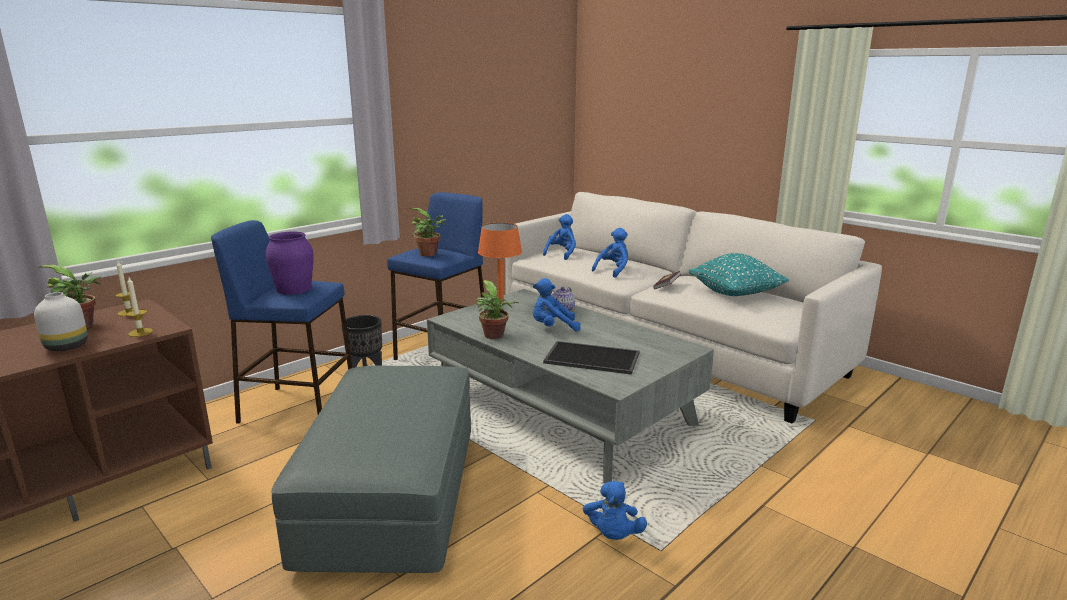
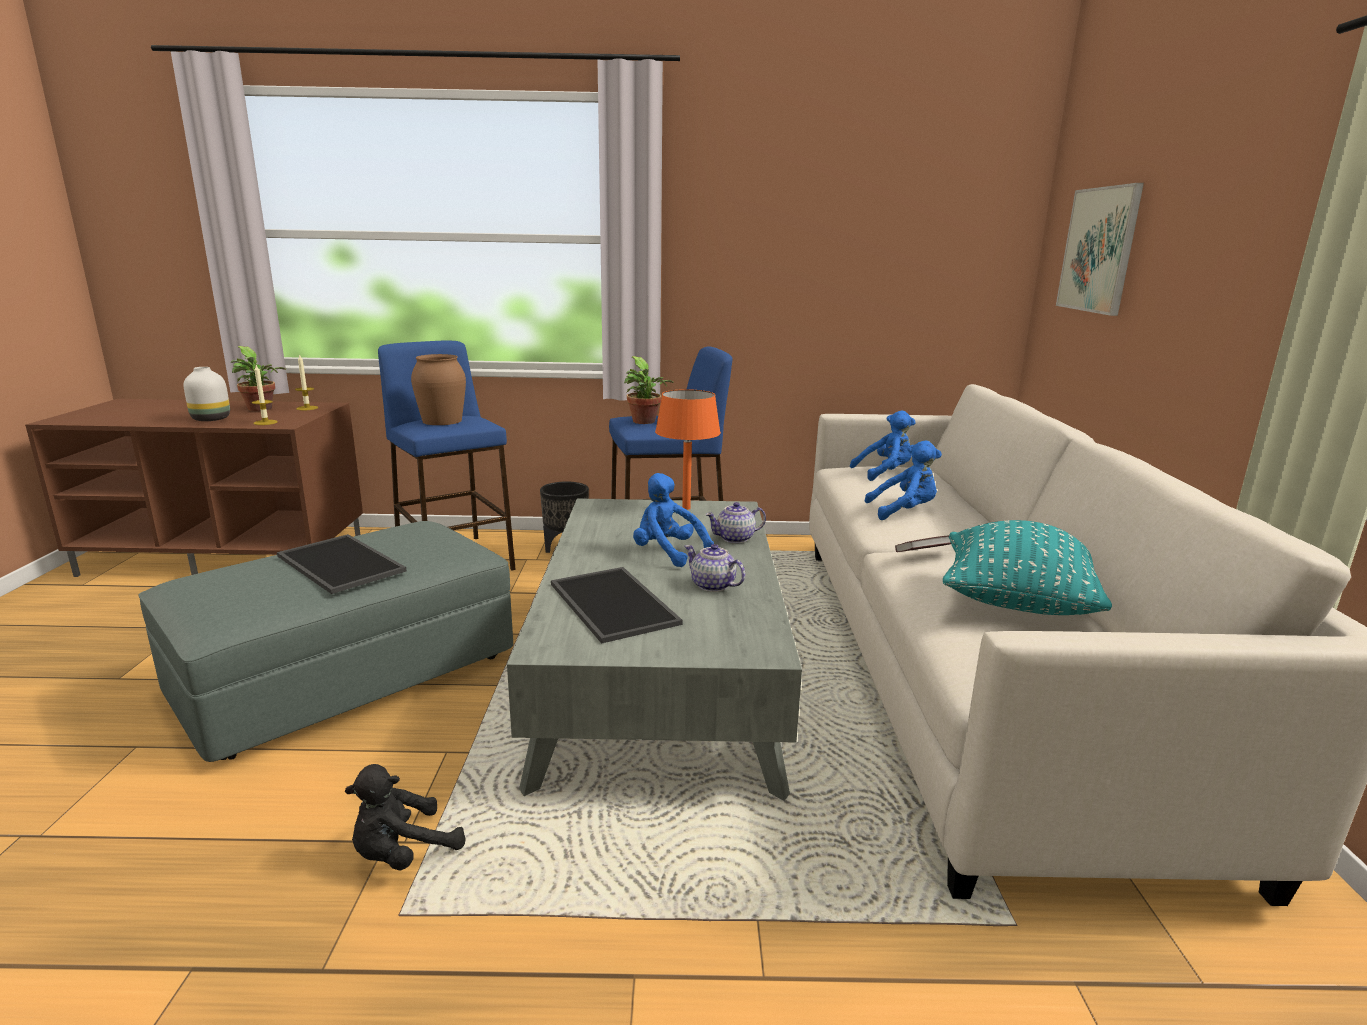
camera: 45 degrees right, 0 degrees up
(293, 289) = (442, 421): purple vase -> brown vase
(392, 407) = (338, 564): none -> tray
(495, 336) = (585, 538): potted plant -> none
(608, 333) = (713, 586): none -> teapot
(613, 535) = (402, 853): blue plush toy -> black plush toy
(632, 110) = (1098, 250): none -> picture

